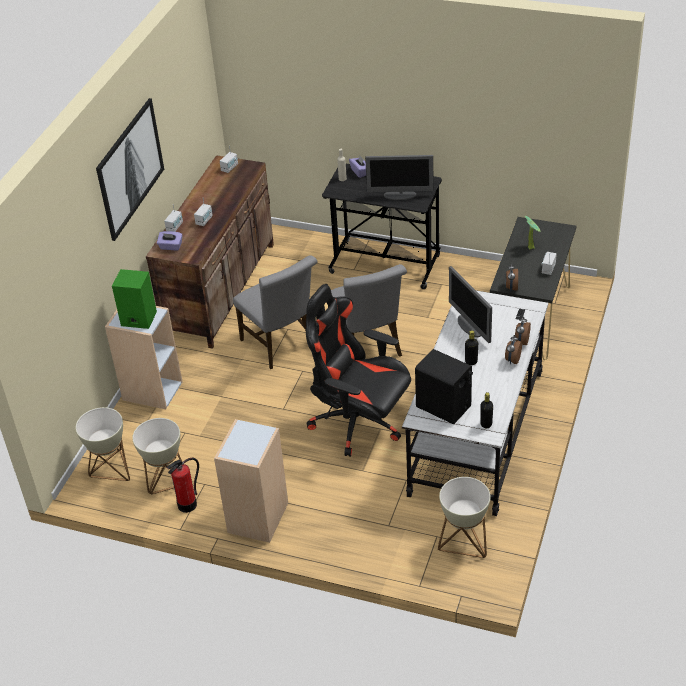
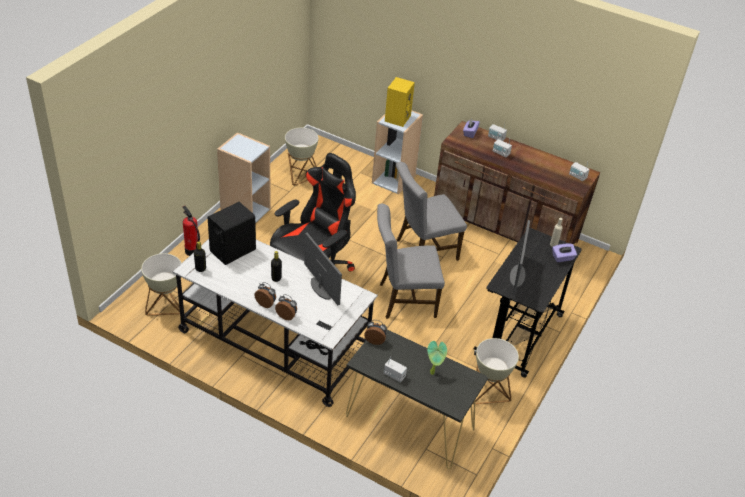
camera: 95 degrees right, 0 degrees up
(111, 469) = (322, 154): planter -> planter (488, 392)
(129, 168) = (481, 52): picture -> none
(137, 319) = (397, 118): green speaker -> yellow speaker
(187, 505) = (273, 181): fire extinguisher -> fire extinguisher (192, 251)
(469, 326) = (321, 288): monitor -> monitor turned 75 degrees clockwise

